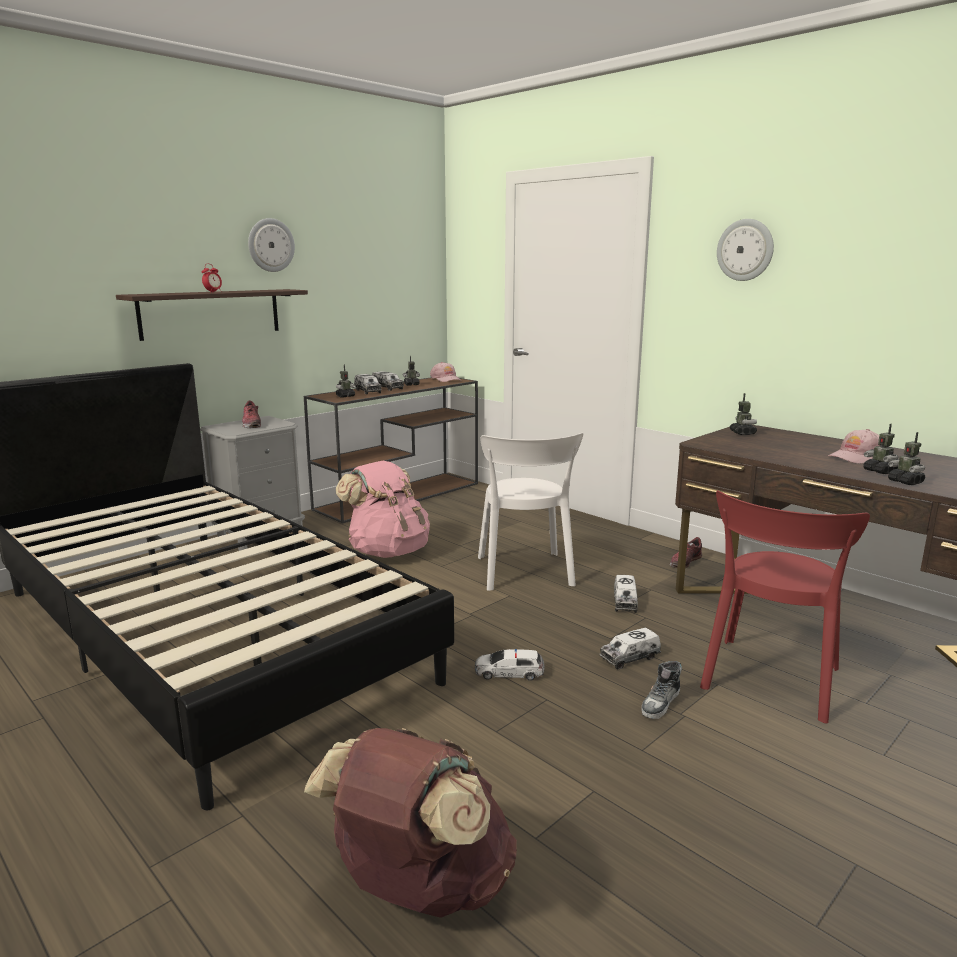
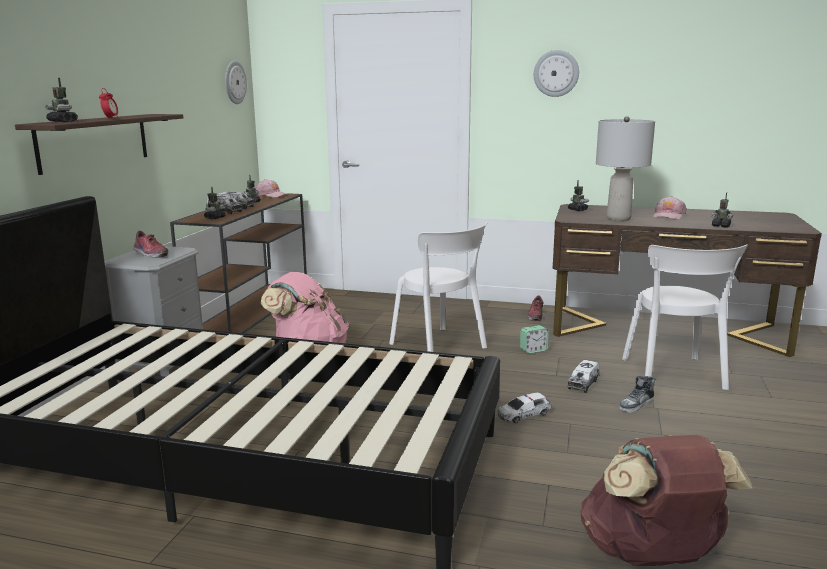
camera: 30 degrees left, 0 degrees up
(270, 245) = (135, 69): wall clock -> wall clock (234, 82)
(625, 602) = (533, 350): toy truck -> alarm clock
(661, 703) = (636, 405): shoe -> shoe turned 45 degrees clockwise
(769, 681) = (674, 375): red chair -> white chair
(770, 451) = (618, 219): none -> grey table lamp
(880, 471) = (697, 222): toy robot -> toy robot (62, 121)

